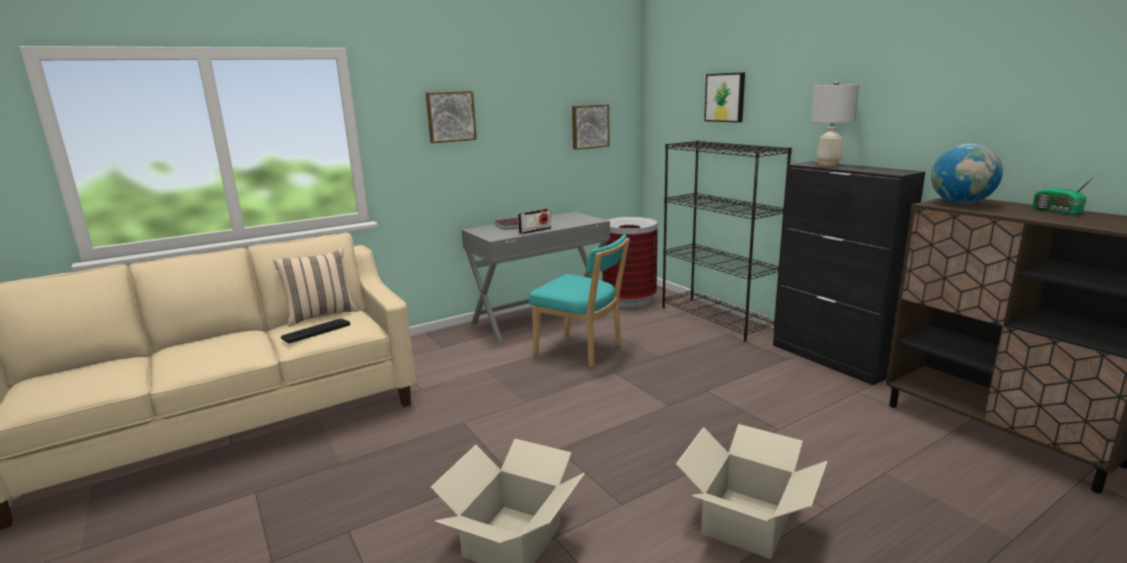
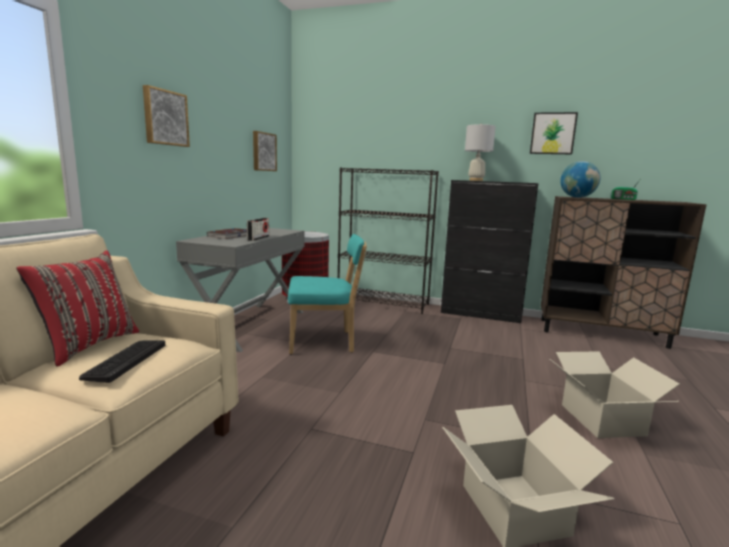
camera: 40 degrees left, 5 degrees down
(321, 315) = (88, 345): beige pillow -> red pillow
(725, 97) = (377, 135): picture -> picture (552, 133)

